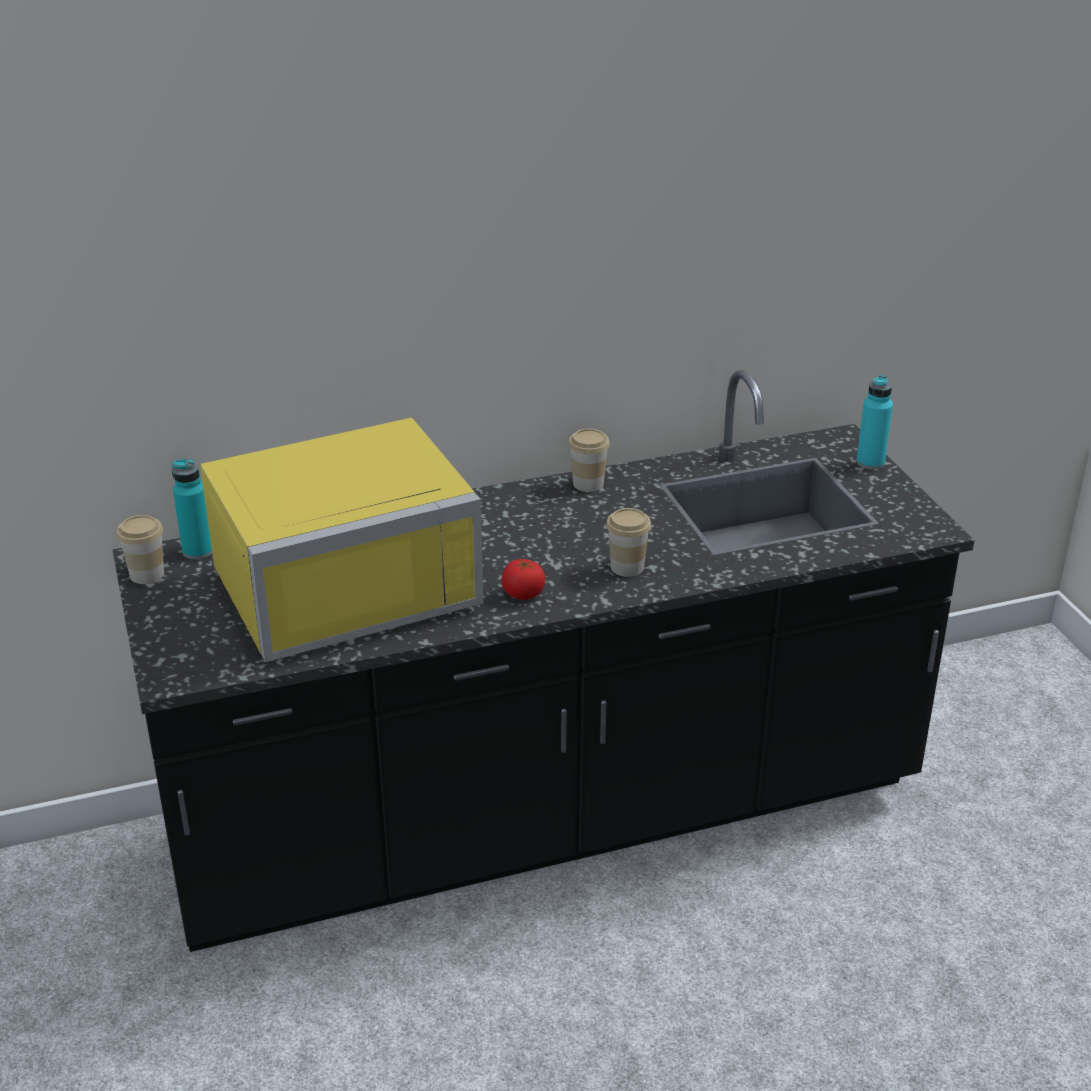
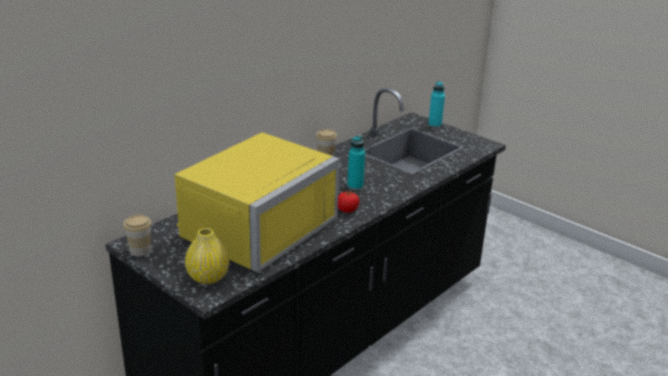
camera: 30 degrees left, 5 degrees down
(197, 648) = (208, 277): none -> yellow vase
(198, 551) = (158, 232): turquoise bottle -> turquoise bottle (355, 186)
(627, 567) = (381, 187): cup -> none

